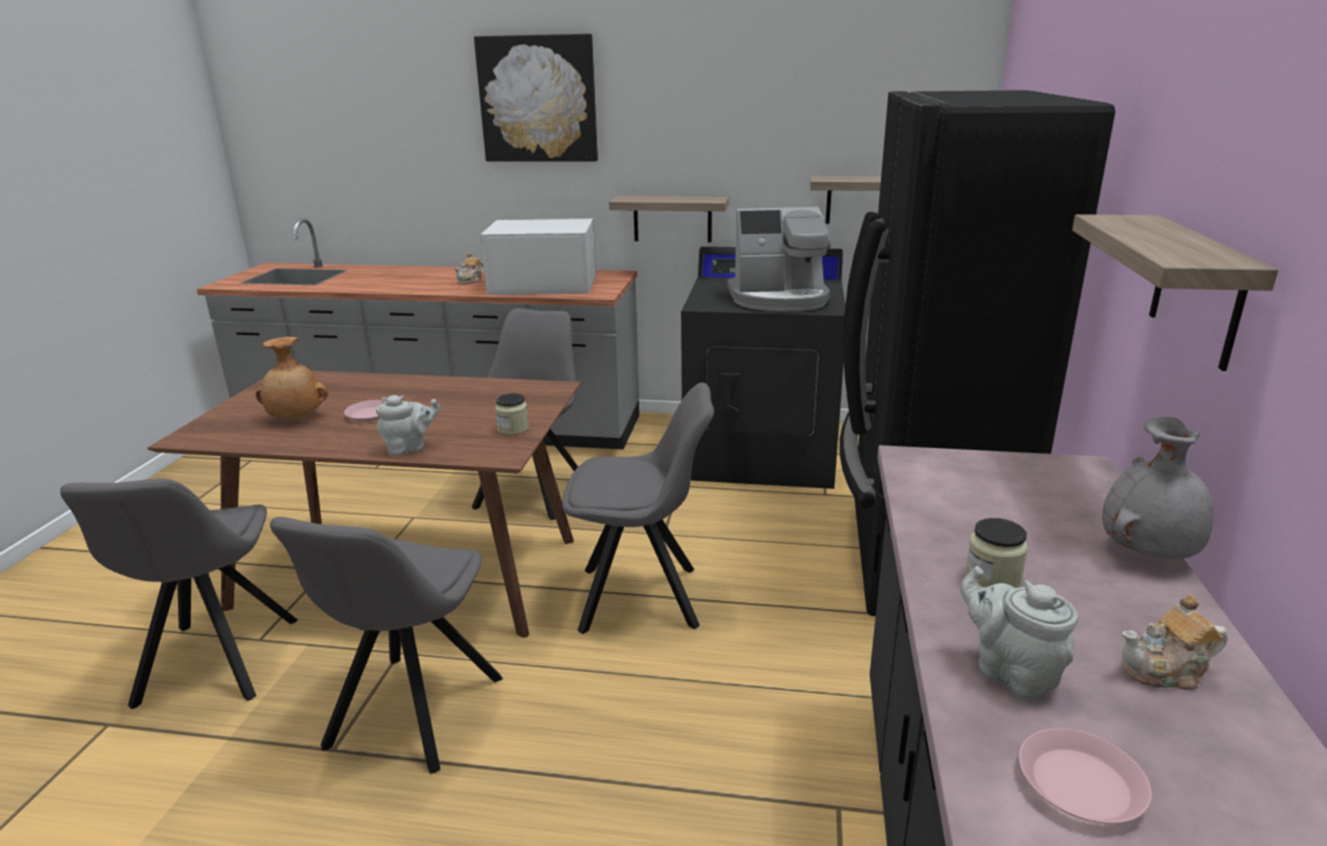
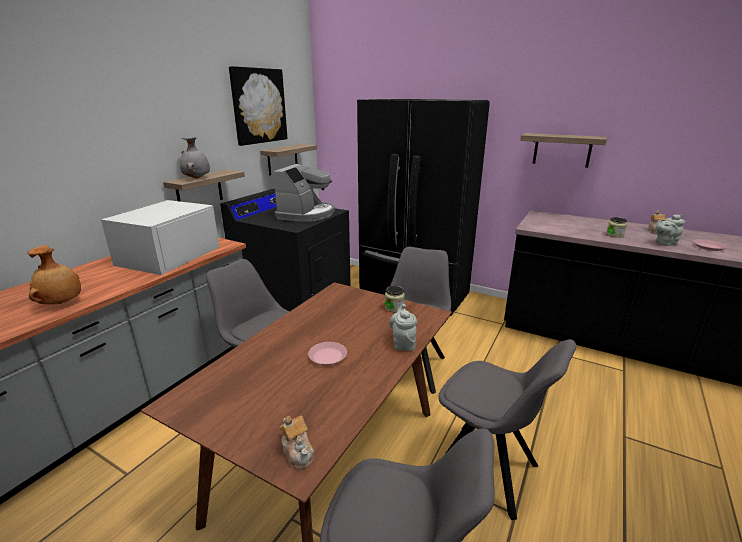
camera: 70 degrees left, 0 degrees up
(296, 418) = (304, 394): brown vase -> brown vase (62, 303)
(471, 281) = (105, 277): teapot -> teapot (298, 452)
(538, 99) = (87, 112): picture -> picture (259, 106)
(1149, 553) = (594, 219): grey vase -> grey vase (197, 178)

